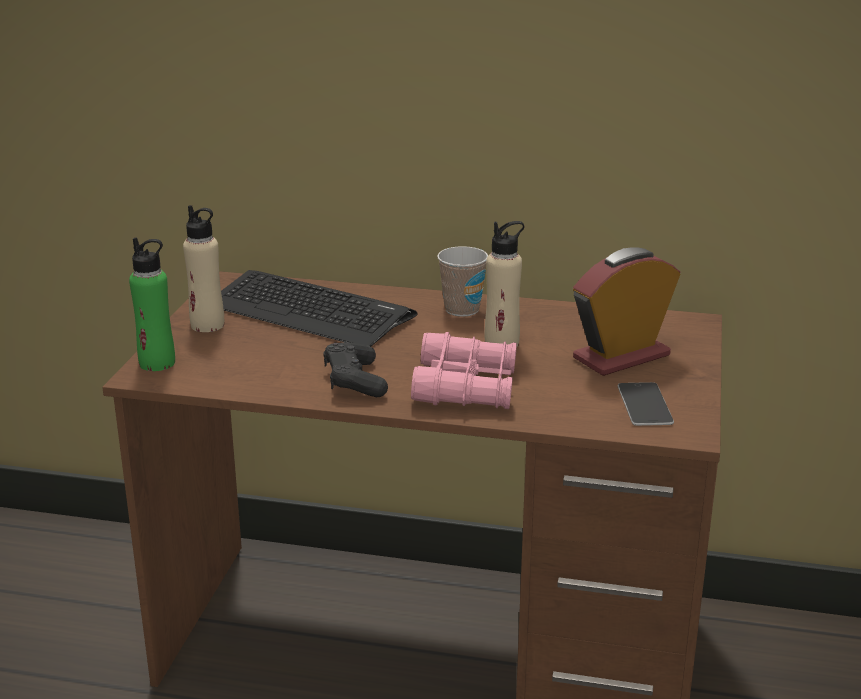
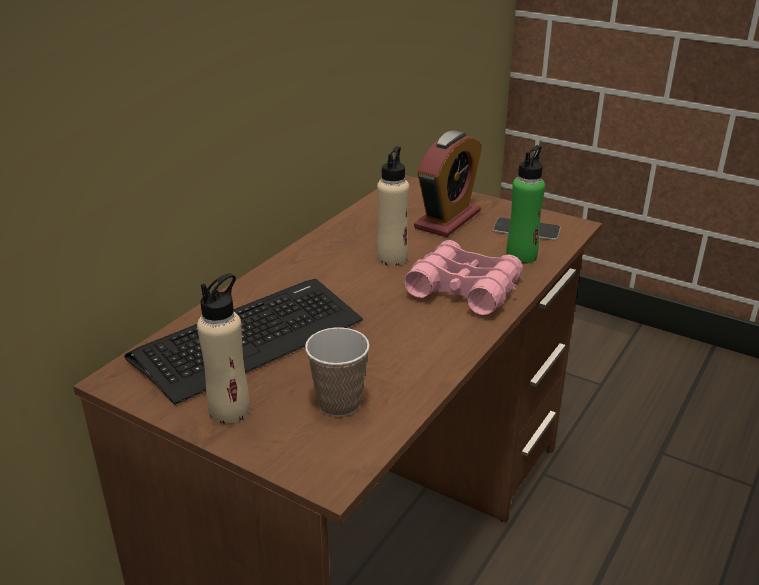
camera: 70 degrees left, 5 degrees up
(157, 363) = (305, 461): green bottle -> green bottle (521, 256)
(354, 381) = (424, 339): black game controller -> none
(462, 309) = (313, 262): cup -> cup (339, 403)
(621, 357) = (447, 220): alarm clock -> alarm clock turned 135 degrees counterclockwise

